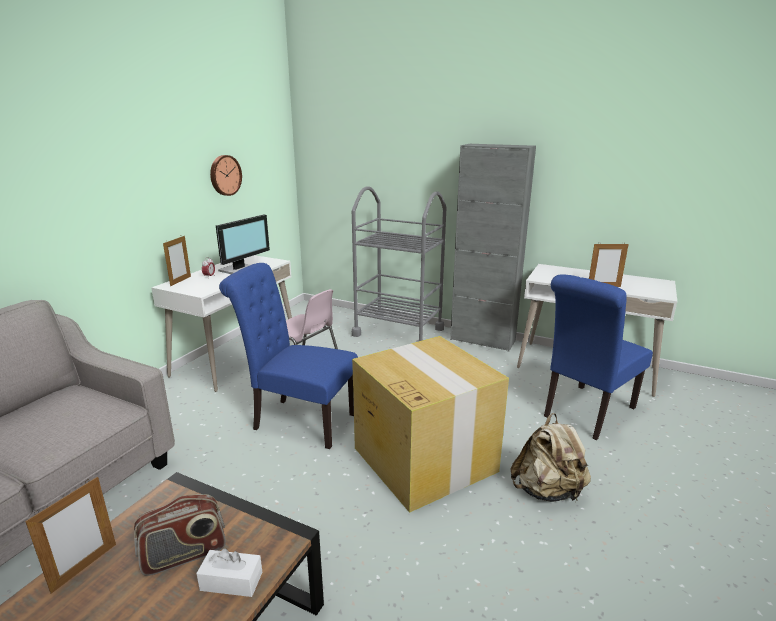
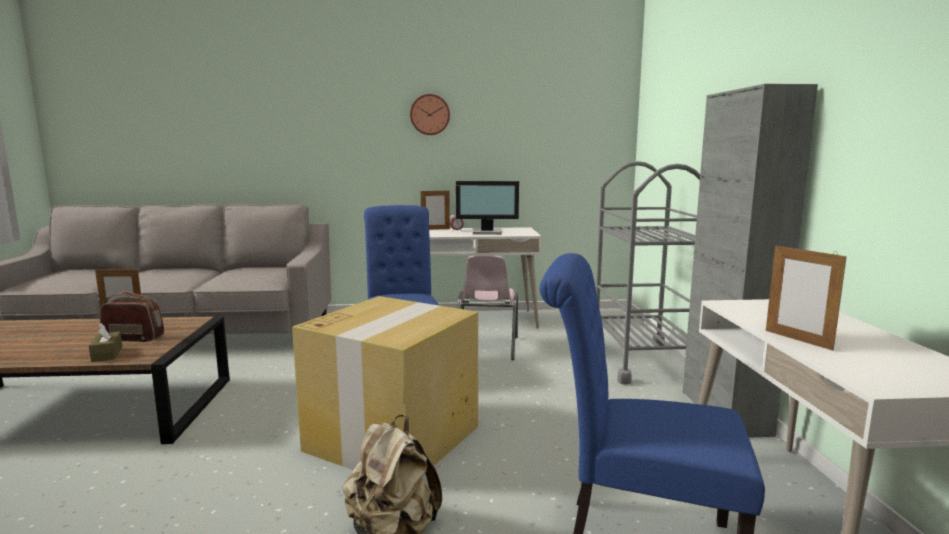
camera: 60 degrees right, 10 degrees down
(184, 555) = (134, 338): radio -> radio turned 150 degrees clockwise
(224, 175) = (520, 145): wall clock -> wall clock (430, 114)
(231, 581) = (107, 354): white tissue box -> brown tissue box

